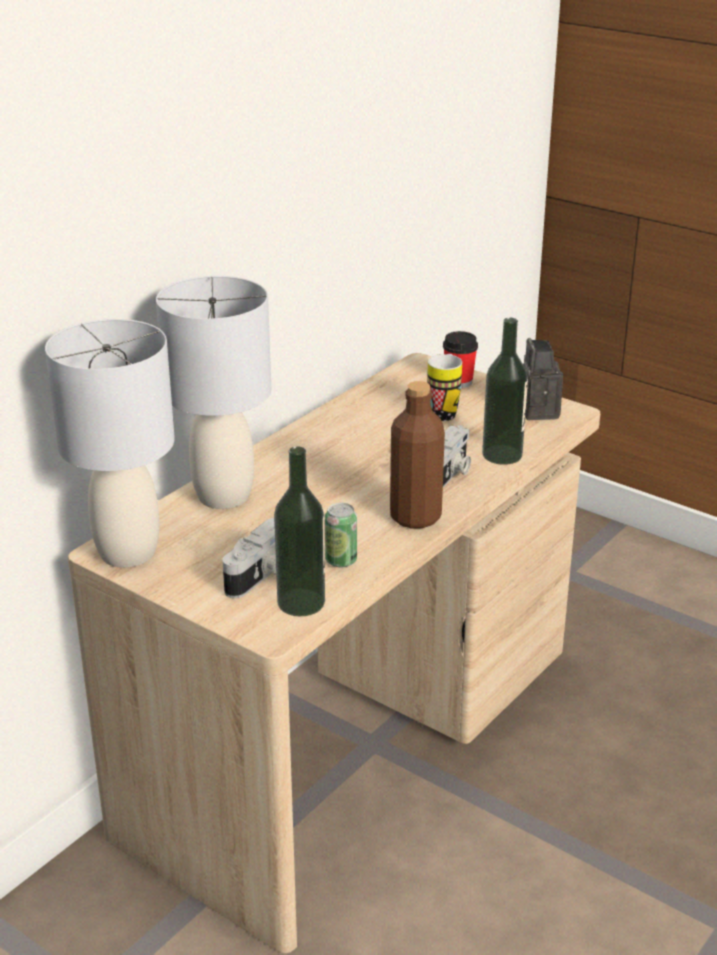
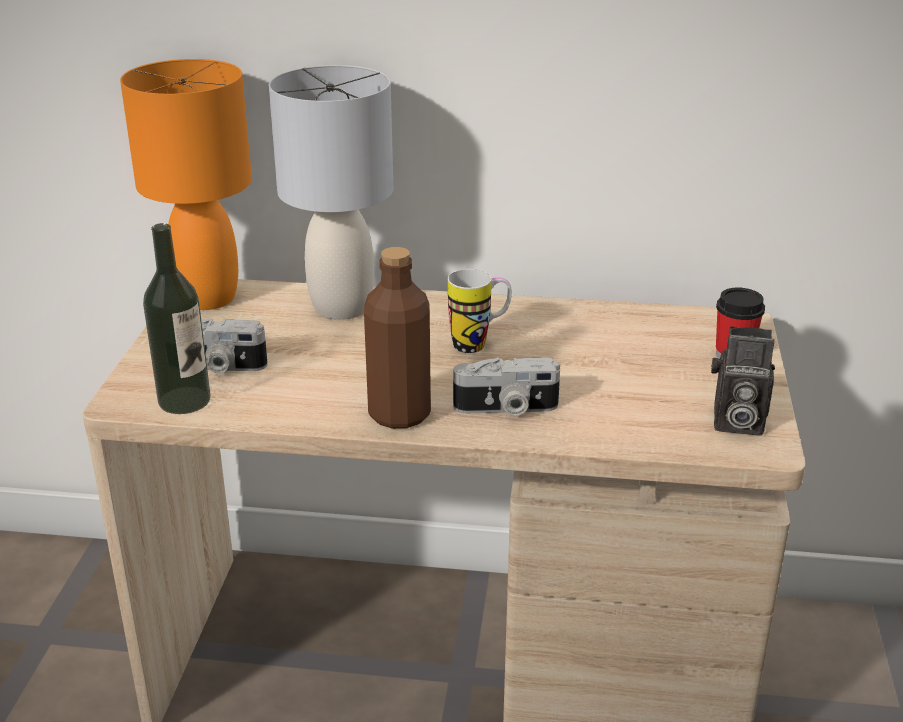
camera: 60 degrees right, 0 degrees up
(127, 553) = (206, 298): grey table lamp -> orange table lamp
(341, 560) = (276, 398): can -> none
(444, 411) = (651, 366): mug -> mug (479, 344)
(502, 455) = (596, 429): bottle -> none
(536, 411) = (734, 422): camera -> camera turned 135 degrees counterclockwise

